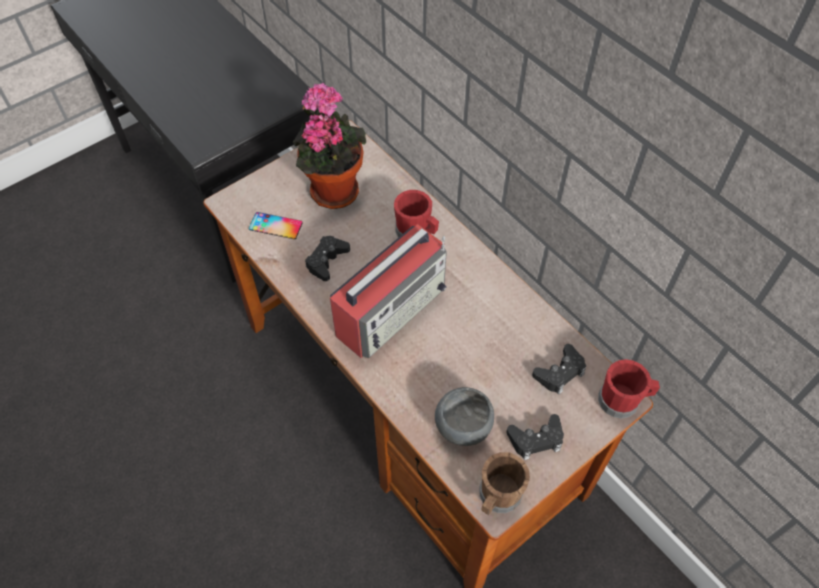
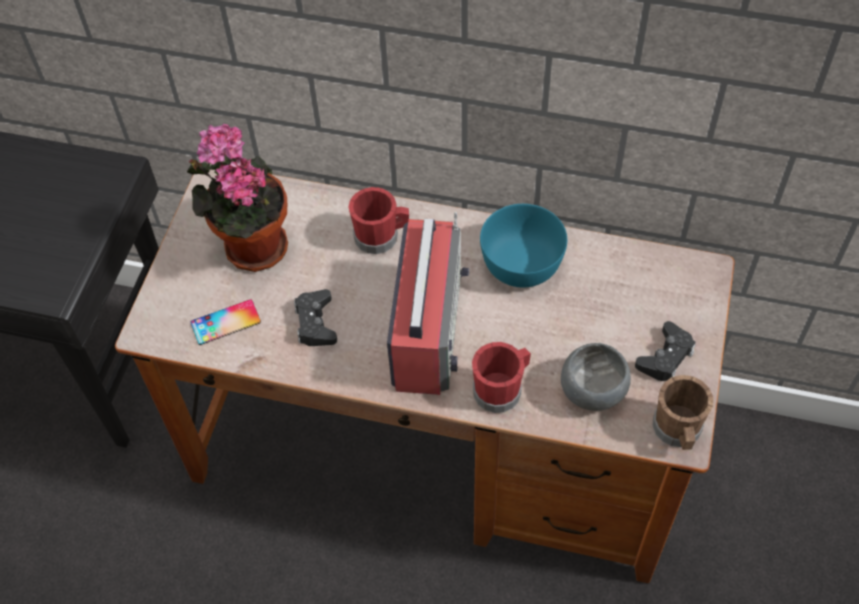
camera: 35 degrees left, 0 degrees up
(494, 308) = (523, 263): none -> turquoise bowl
(560, 372) = (633, 283): black game controller -> none
(623, 400) = (707, 271): red mug -> red mug (501, 388)

